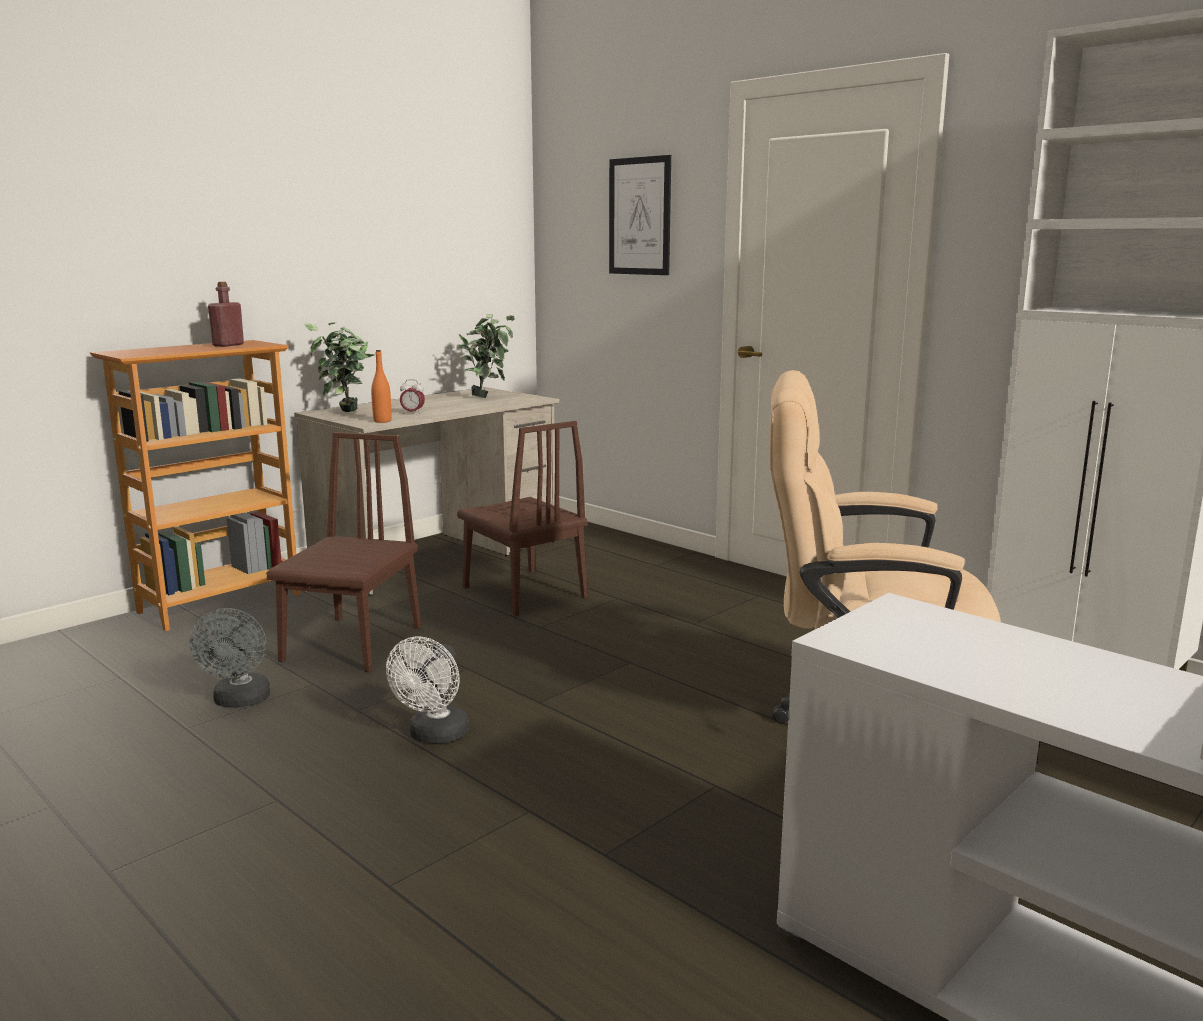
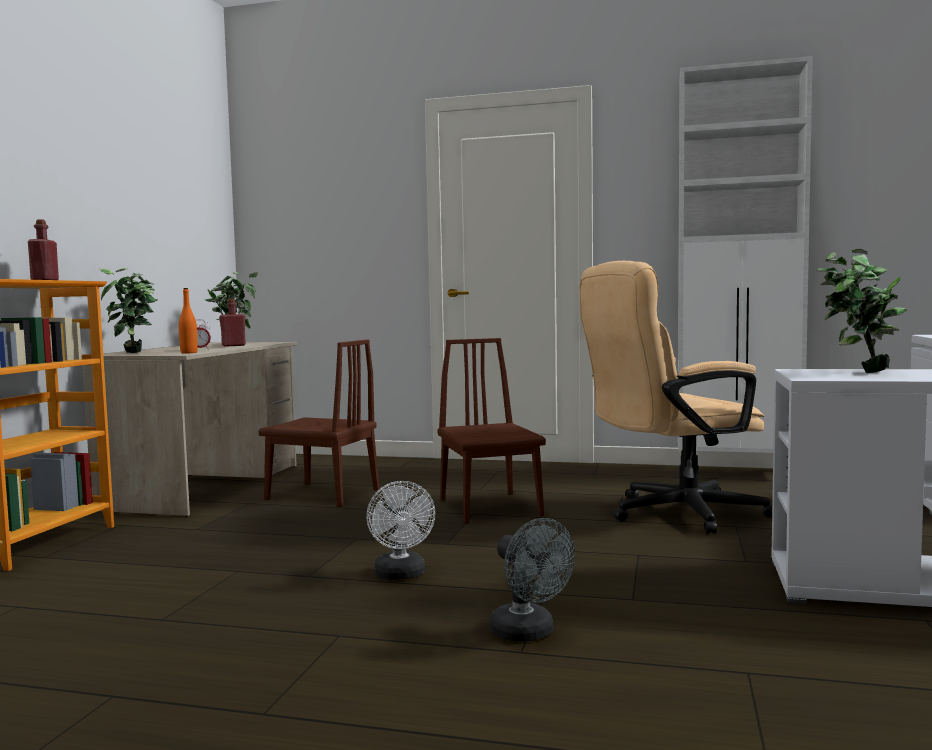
camera: 30 degrees left, 10 degrees down
(240, 701) = (184, 594): grey fan -> grey fan (529, 633)
(352, 643) = (227, 544): brown chair -> brown chair (490, 507)
(471, 404) = (233, 345): none -> red bottle
(639, 216) = (345, 198): picture -> none
(955, 638) = (857, 372): none -> potted plant

